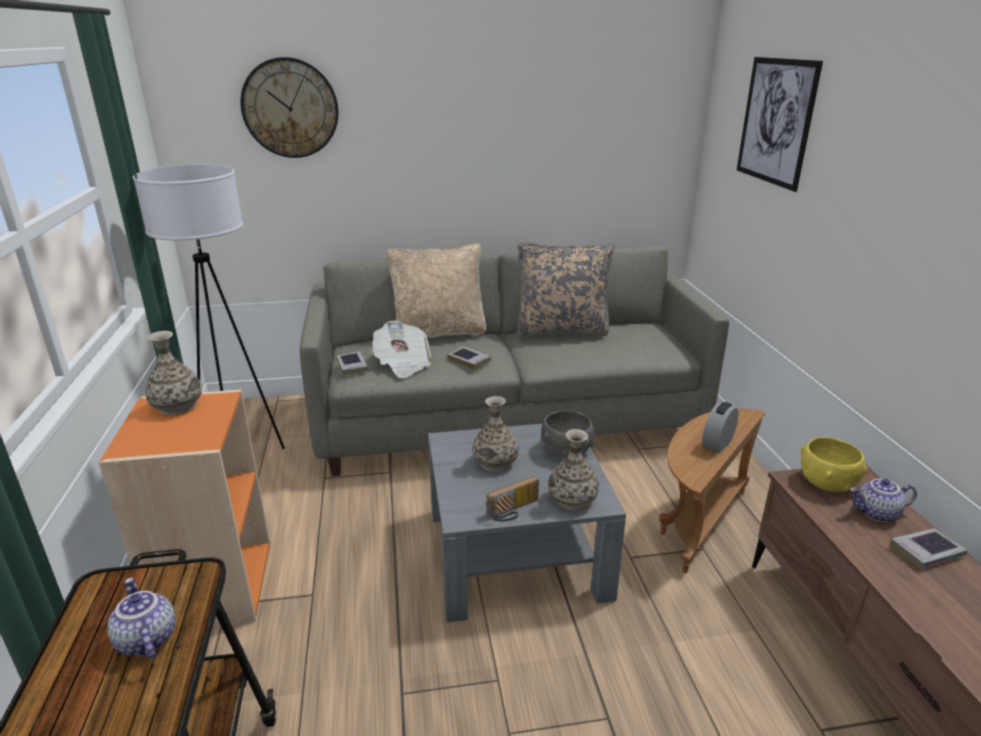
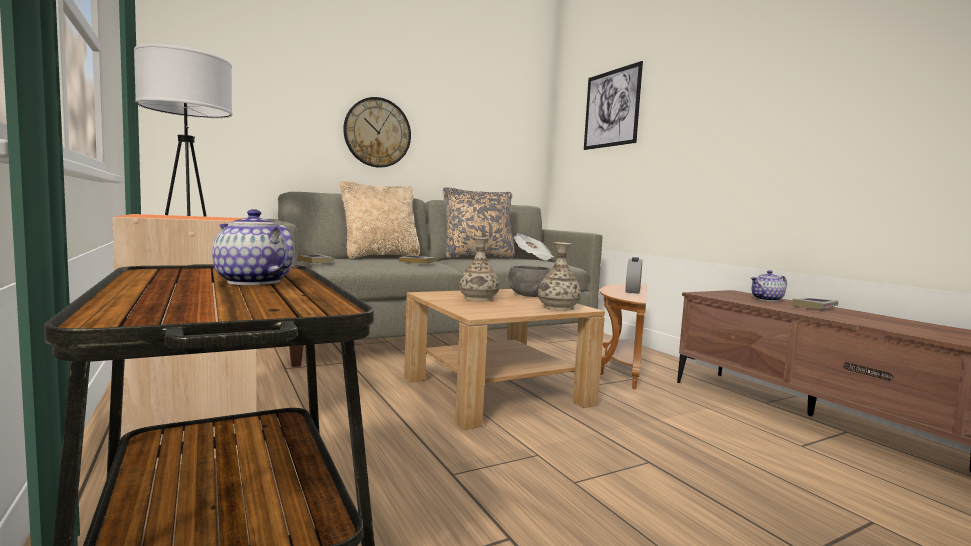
camera: 20 degrees left, 20 degrees down
(177, 406) = (183, 215): vase -> none
(290, 108) = (258, 70): wall clock -> wall clock (377, 132)
(402, 364) = (361, 262): newspaper -> newspaper (533, 258)
(514, 511) = (518, 311): radio -> none
(516, 552) = (495, 391): grey coffee table -> brown coffee table
(826, 482) = (722, 294): yellow bowl -> none

